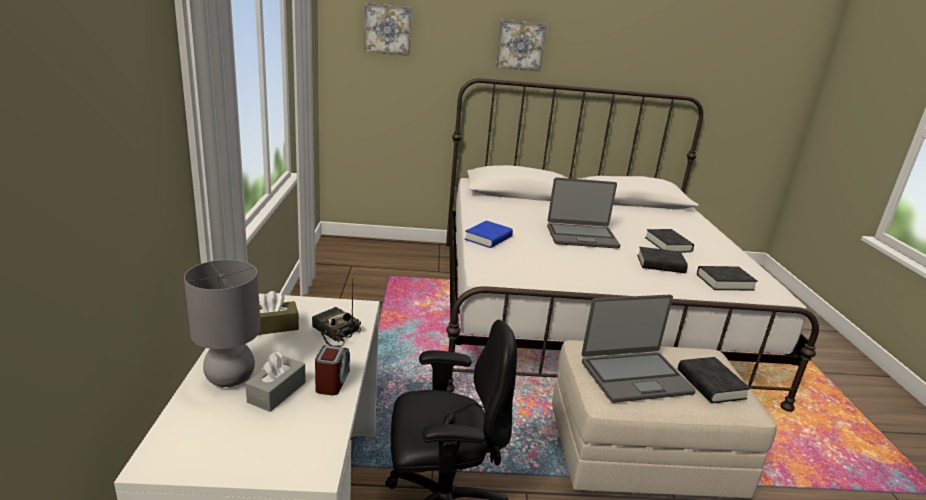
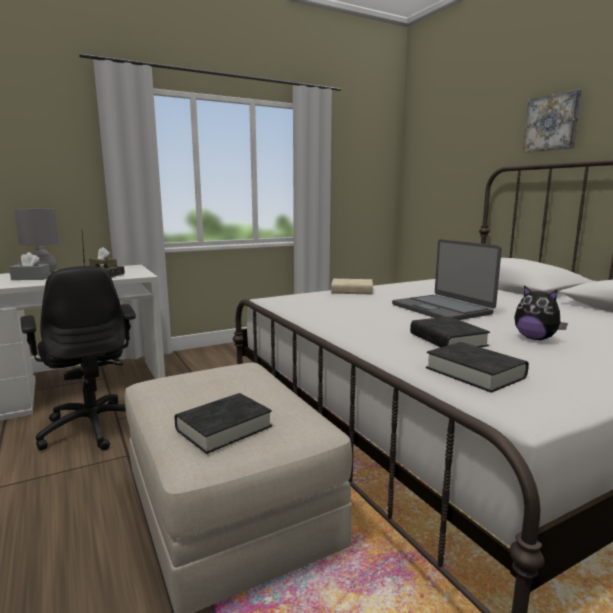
camera: 65 degrees right, 10 degrees down
(332, 381) = (45, 282): alarm clock -> none
(388, 29) = (441, 136): picture -> none
(488, 238) = (352, 291): blue book -> beige book
(634, 376) = (201, 388): laptop -> none
(668, 244) = (535, 338): black book -> plush toy

